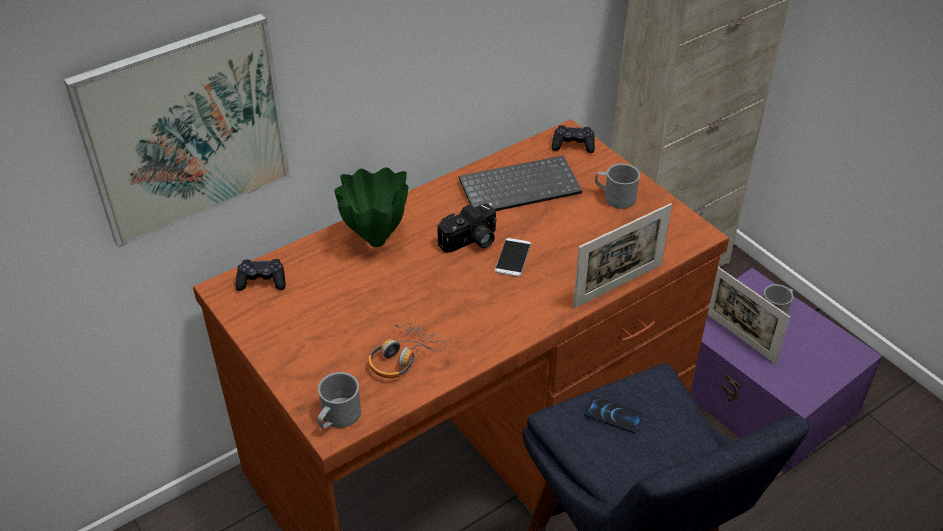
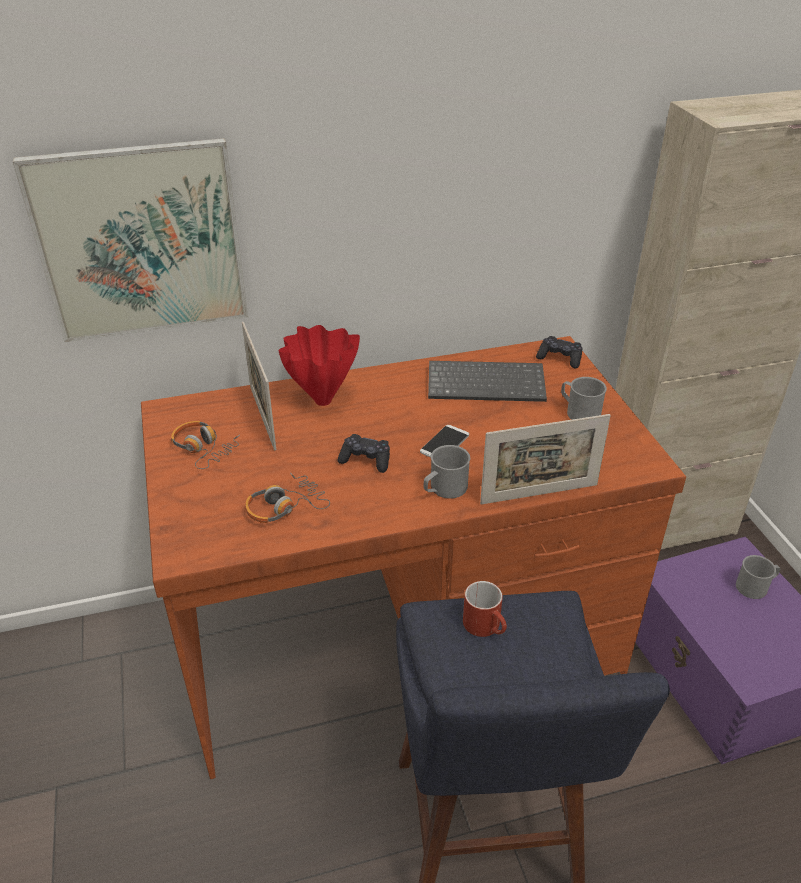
camera: 20 degrees right, 5 degrees down
(262, 281) = (200, 411): black game controller -> black game controller (366, 460)
(290, 320) = (203, 449): none -> headphones
(337, 418) = (191, 546): grey mug -> grey mug (444, 489)
(375, 242) = (321, 401): green vase -> red vase
(470, 242) = (411, 420): camera -> none
(613, 415) = (487, 627): phone -> red mug
(739, 337) = (703, 601): picture frame -> picture frame (262, 417)

